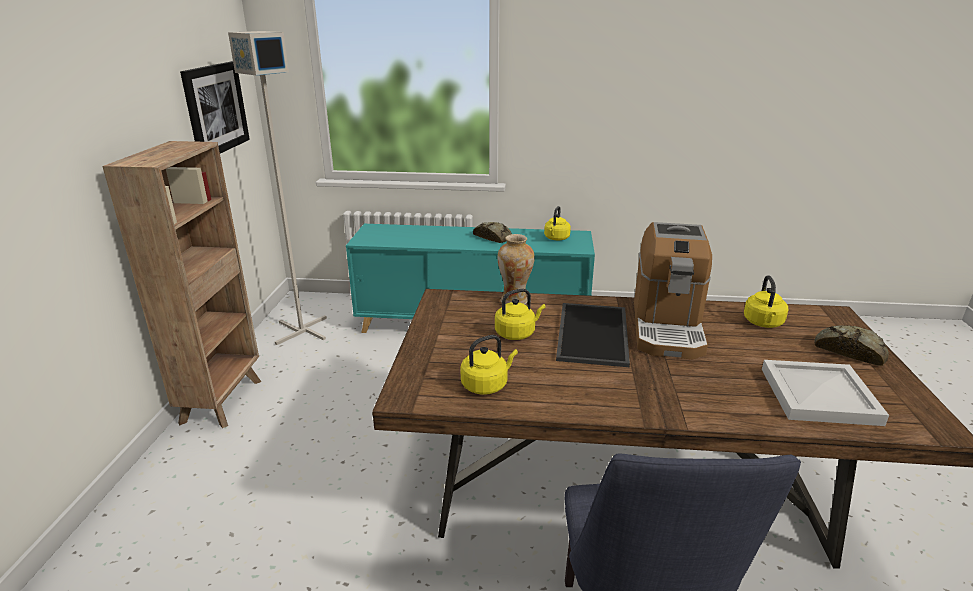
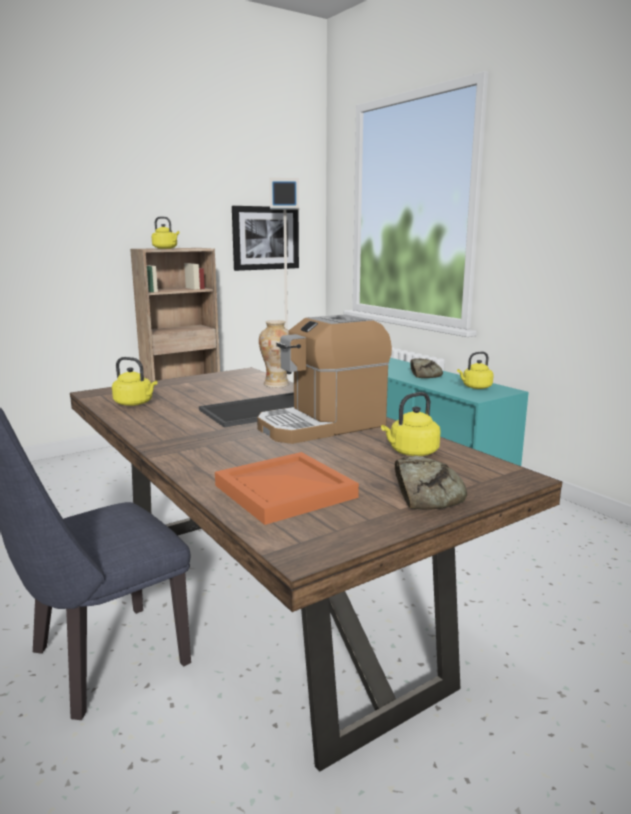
camera: 50 degrees right, 10 degrees down
(517, 333) = (224, 395): yellow kettle -> yellow kettle (166, 248)
(818, 396) = (282, 491): white tray -> orange tray

